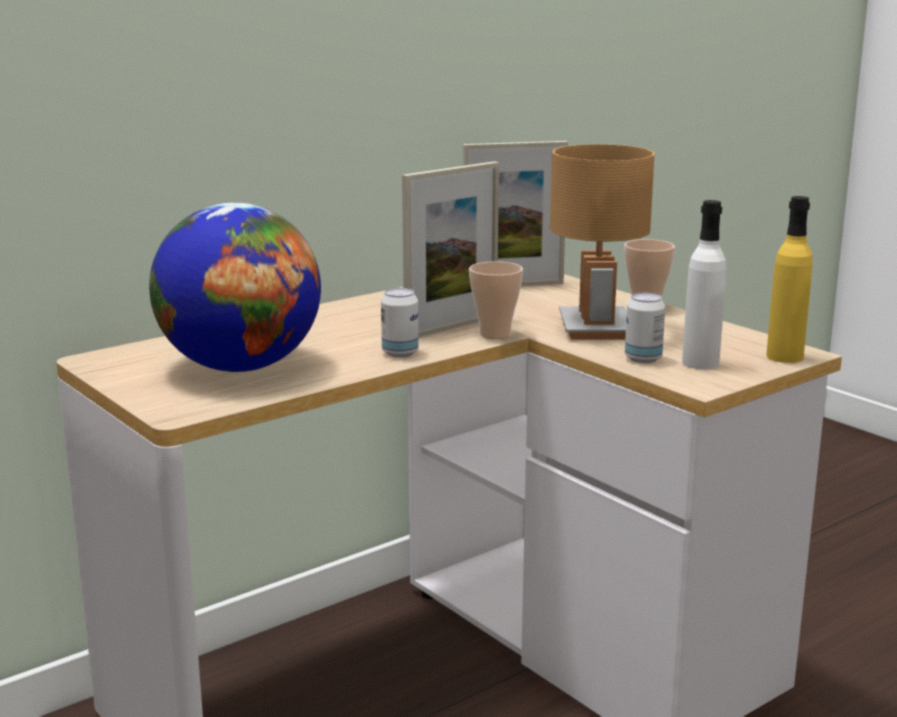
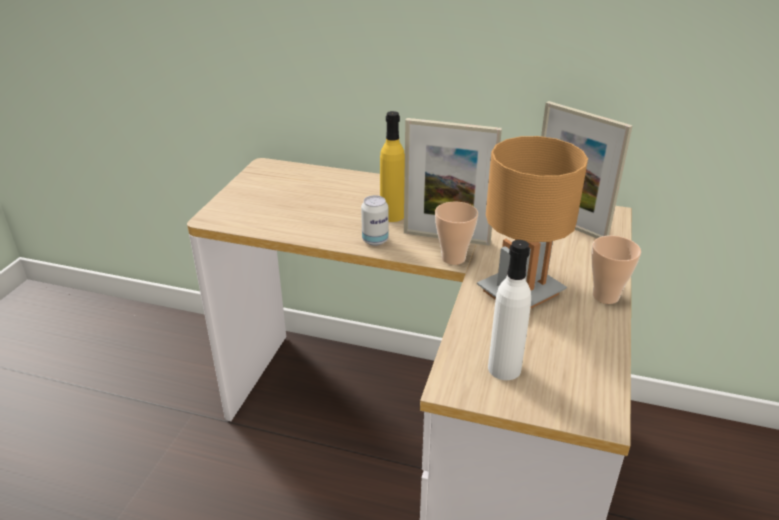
camera: 55 degrees right, 15 degrees up
(240, 367) = (296, 205): globe -> none
(643, 359) = (480, 337): can -> none
(784, 356) = (578, 410): yellow bottle -> yellow bottle (392, 215)

